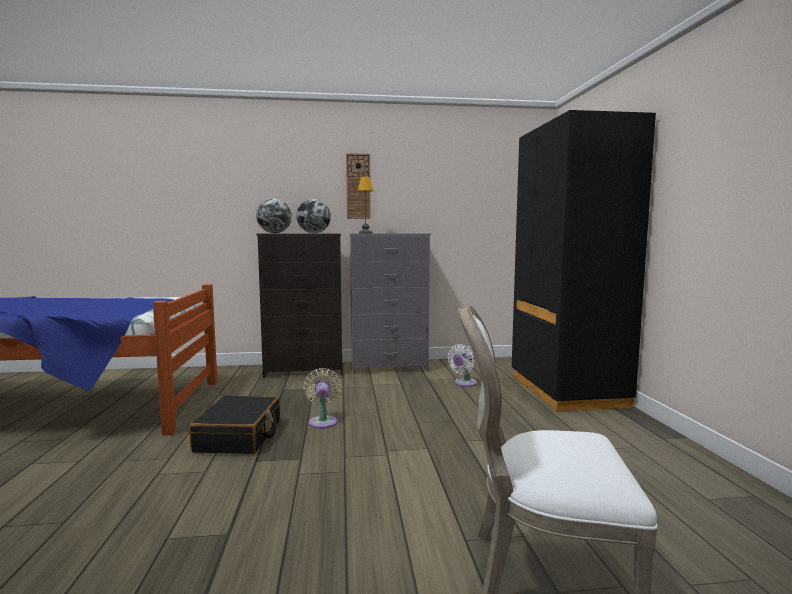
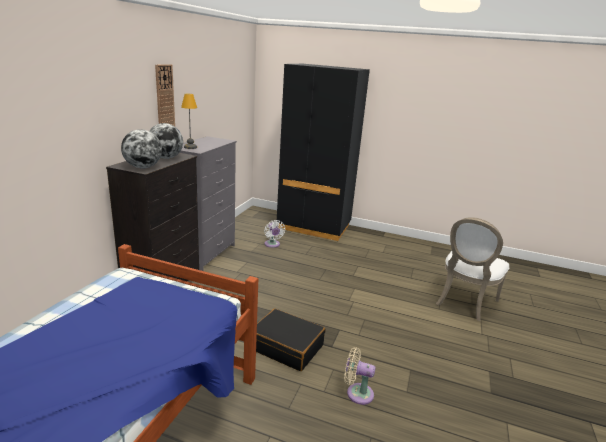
camera: 65 degrees left, 15 degrees up
(323, 421) = (288, 308): beige fan -> beige fan (357, 393)

